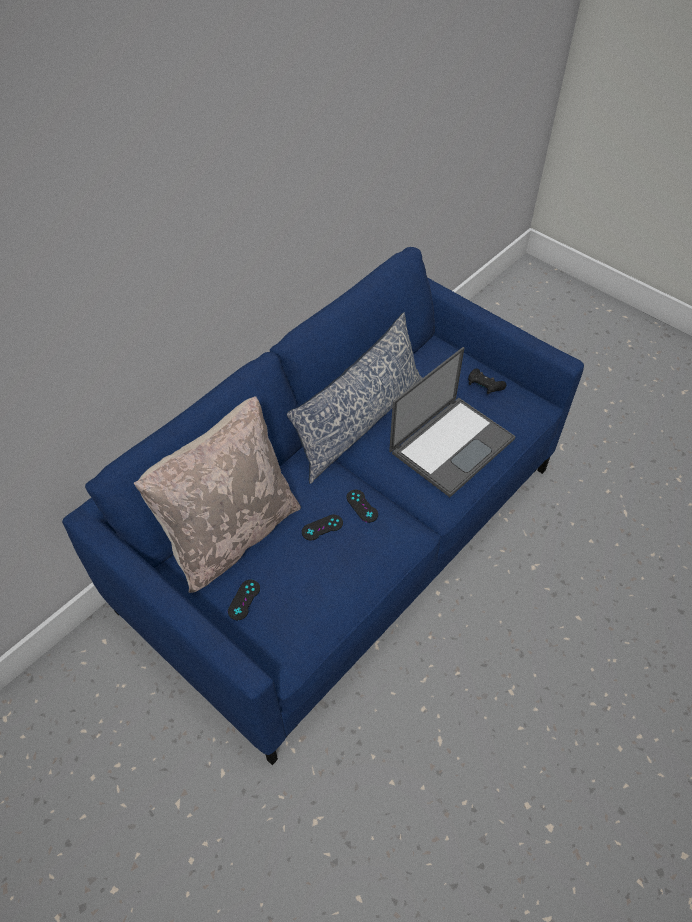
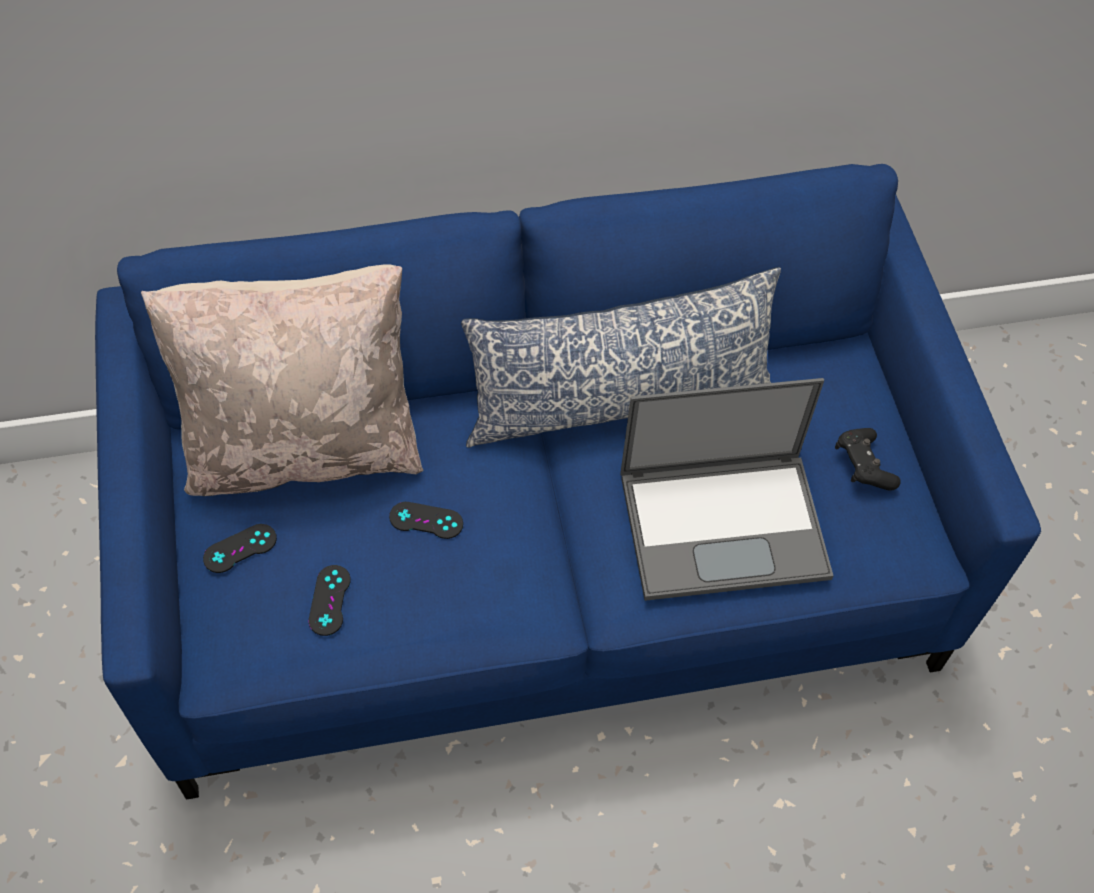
camera: 35 degrees right, 5 degrees up
(362, 506) = (508, 527): black game controller -> black game controller (329, 600)

